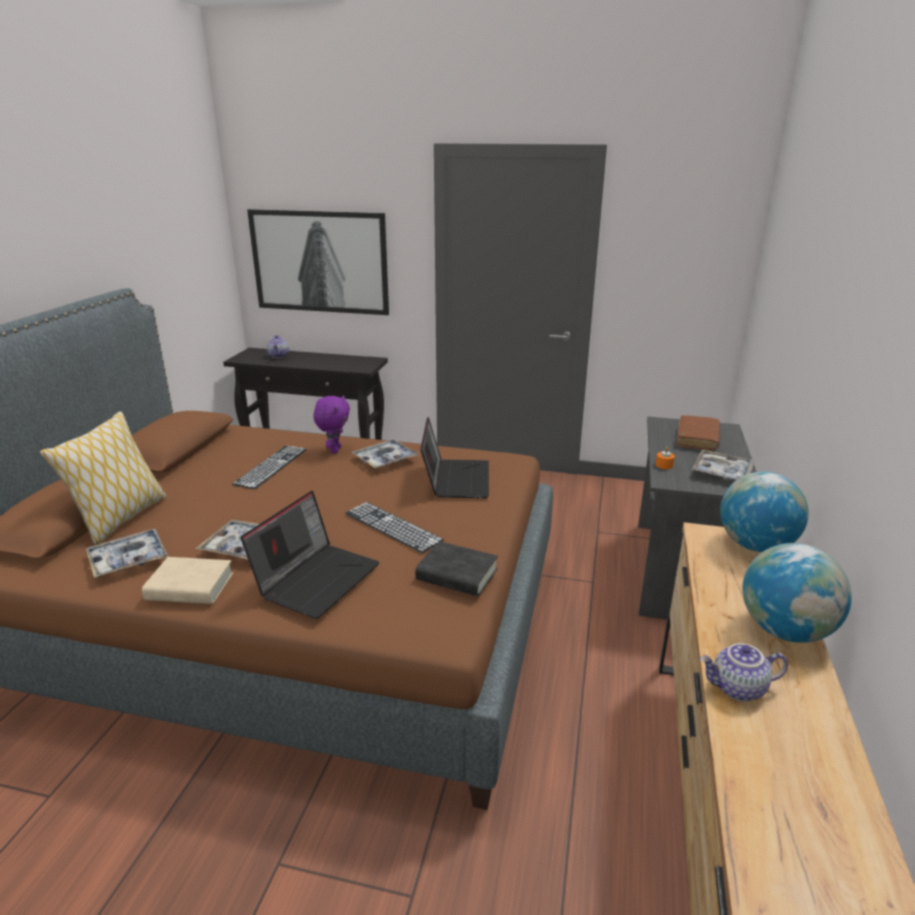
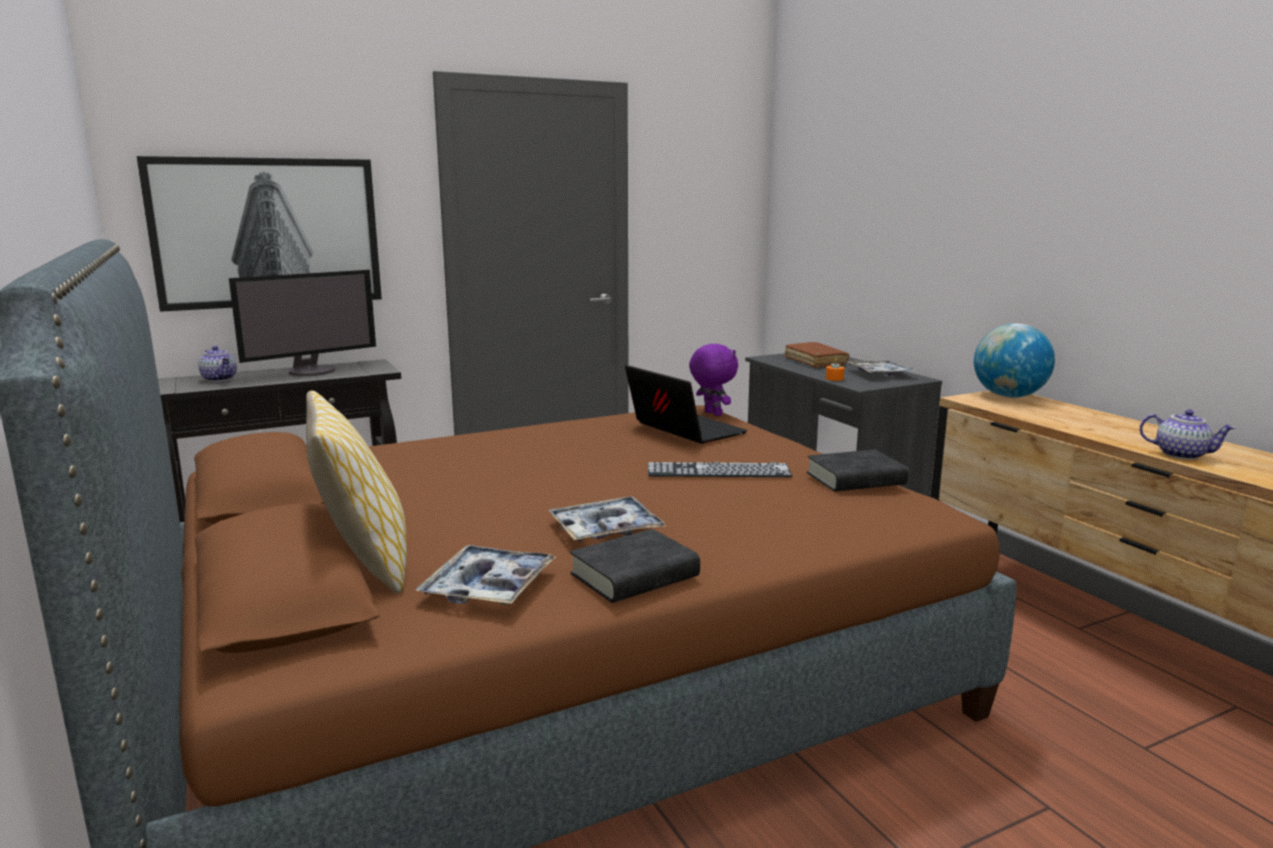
camera: 40 degrees left, 10 degrees down
(190, 587) = (634, 575): beige book -> black book
(271, 466) = (452, 471): keyboard -> none
(317, 578) = (752, 520): laptop -> none
(330, 360) = (312, 371): none -> monitor
(334, 450) = (496, 442): purple plush toy -> purple plush toy (711, 414)
(385, 460) = (575, 435): tray -> none
(738, 689) = (1181, 454): teapot -> teapot turned 105 degrees counterclockwise
(785, 630) = (1128, 425): globe -> none

